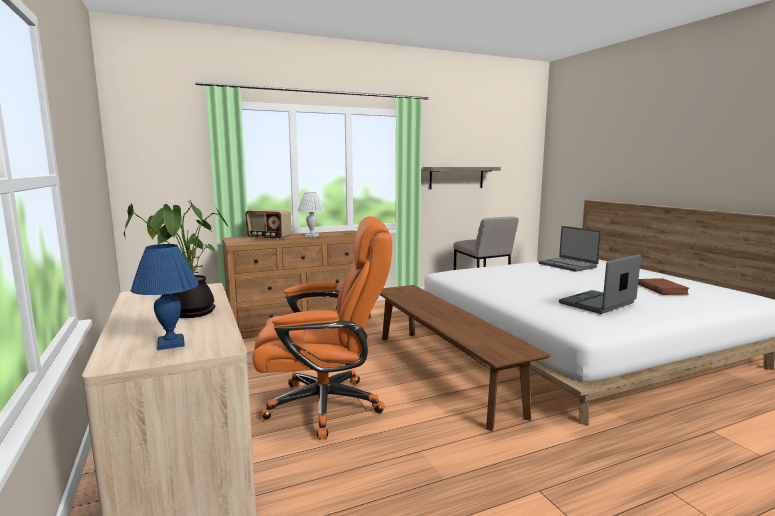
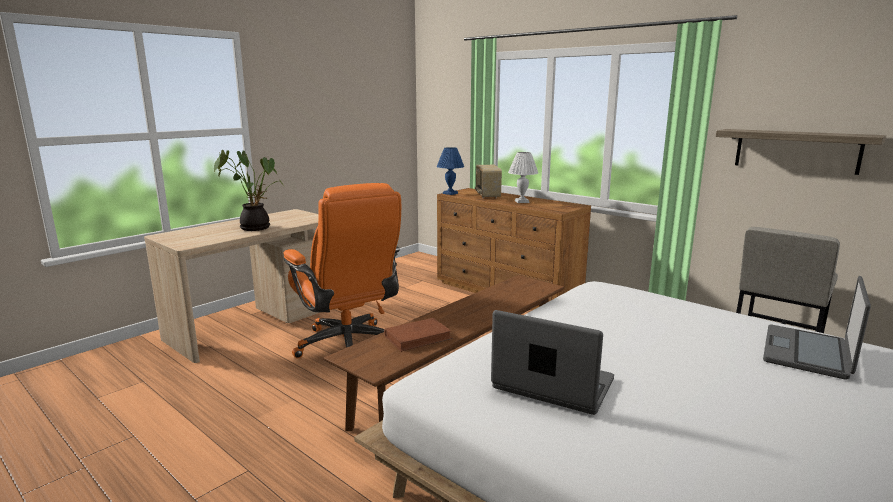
camera: 65 degrees right, 5 degrees up
(172, 343) = (193, 237): blue table lamp -> blue table lamp (450, 193)
(662, 289) = (762, 452): brown book -> brown book (418, 337)

